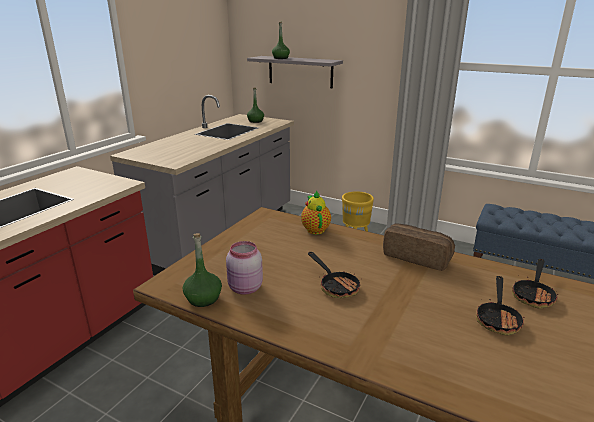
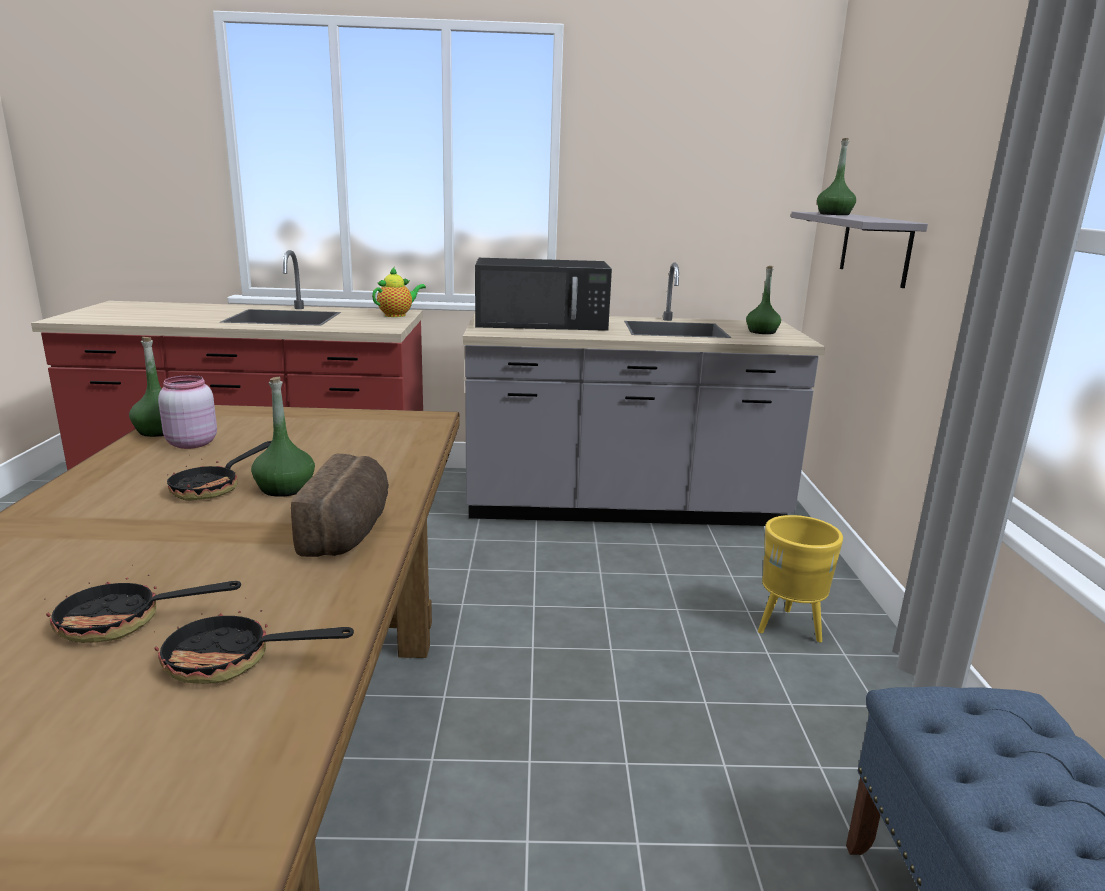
camera: 60 degrees right, 5 degrees down
(171, 148) = (543, 322): none -> black microwave
(315, 229) = (405, 450): teapot -> teapot (397, 315)
(351, 266) = (285, 488): none -> green bottle

